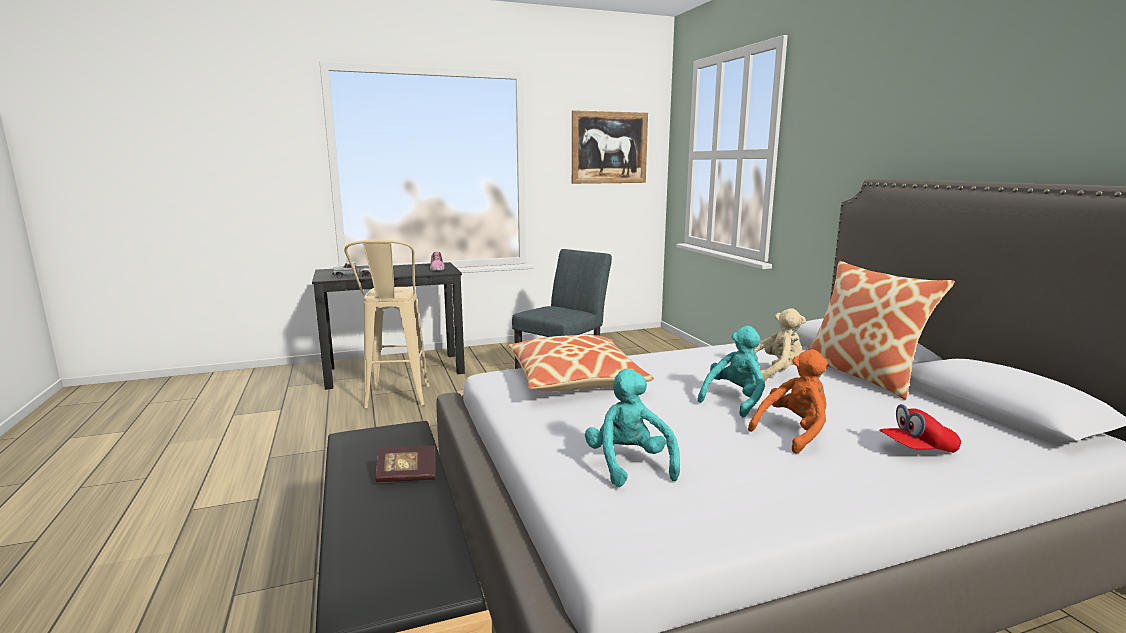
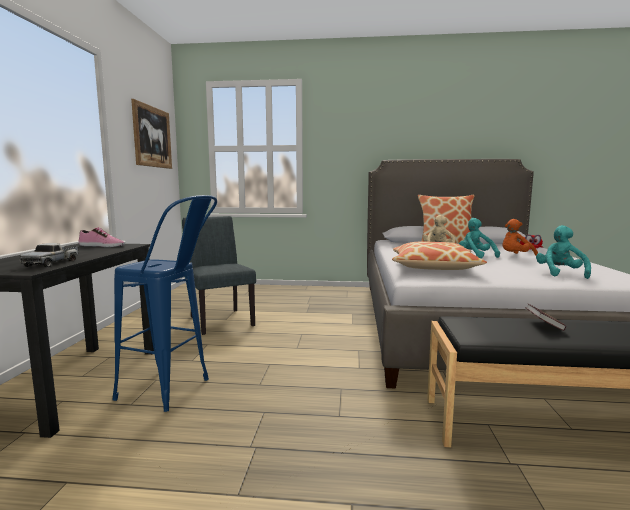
camera: 65 degrees left, 5 degrees down
(396, 401) = (174, 392): beige stool -> blue stool
(629, 464) = (560, 273): turquoise plush toy -> turquoise plush toy turned 90 degrees clockwise
(793, 433) = (515, 256): orange plush toy -> orange plush toy turned 105 degrees counterclockwise

